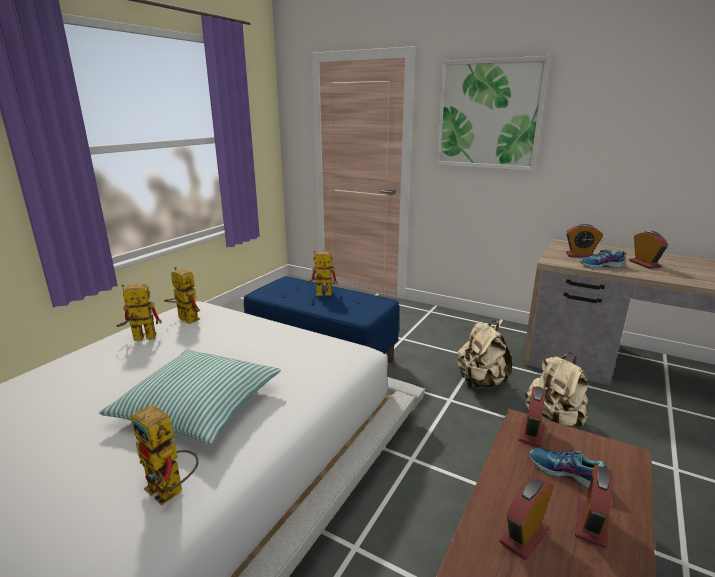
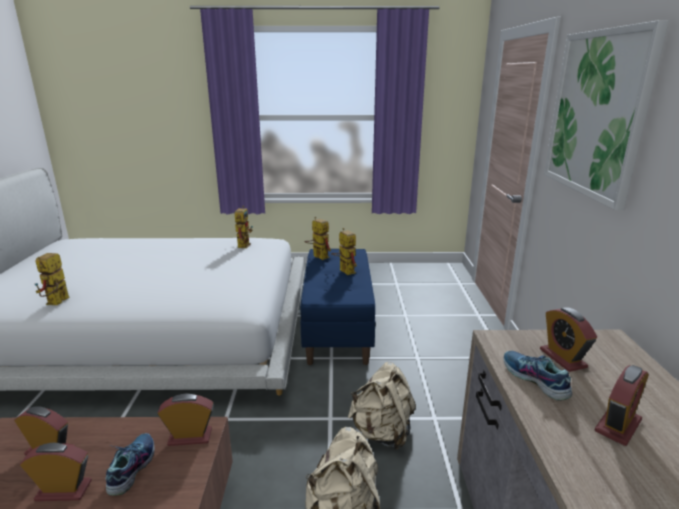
camera: 60 degrees right, 0 degrees up
(139, 339) = (207, 244): toy robot -> toy robot (317, 256)
(199, 406) = (136, 283): pillow -> none

